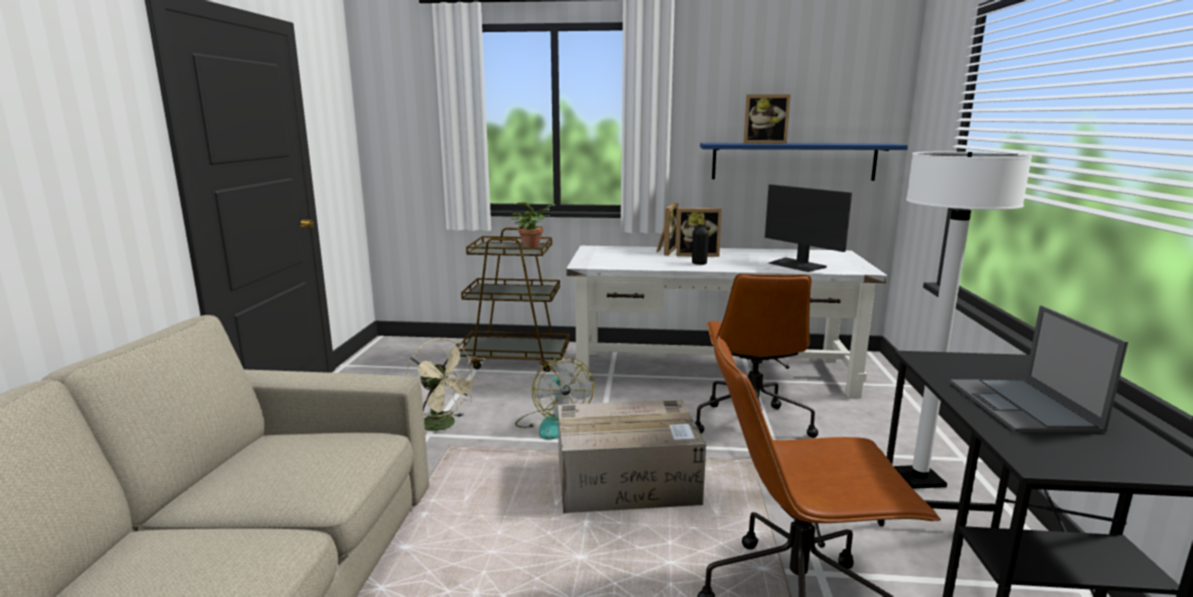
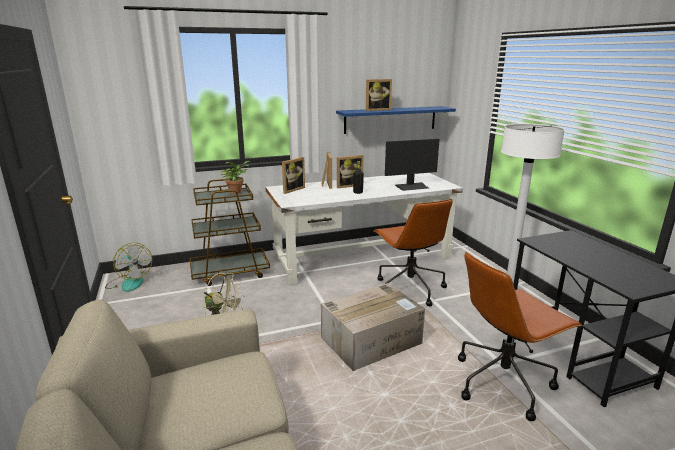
camera: 25 degrees left, 5 degrees up
(552, 423) = (296, 314): fan -> fan (129, 282)
(609, 251) = (292, 189): none -> picture frame
(797, 265) = (412, 186): monitor -> monitor turned 45 degrees counterclockwise
(1023, 406) = (597, 261): laptop -> none

